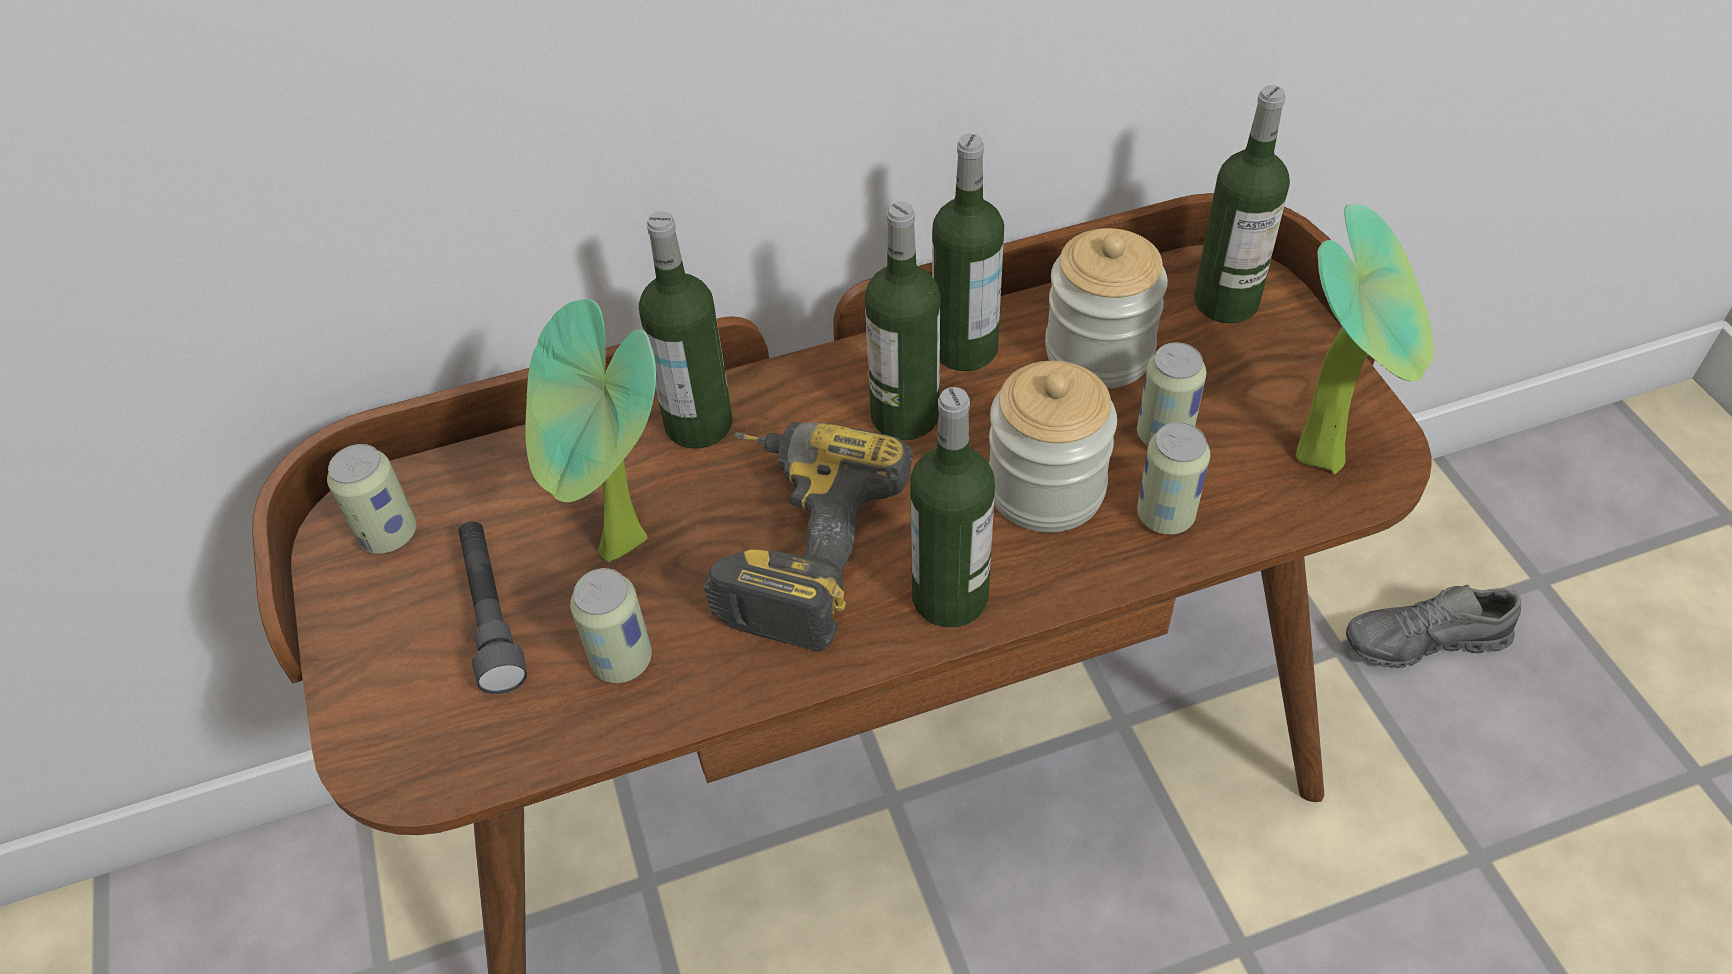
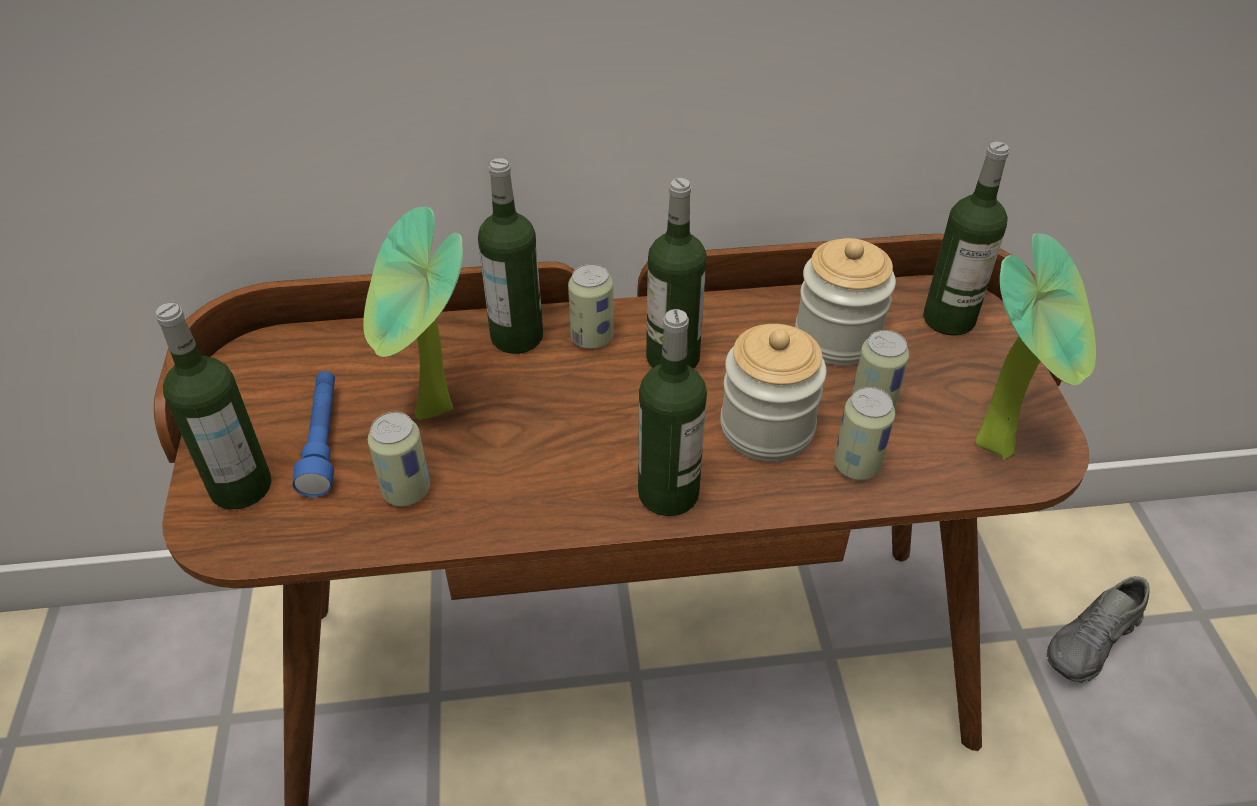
camera: 10 degrees right, 5 degrees down
(389, 534) = (270, 372): can -> can (592, 338)
(491, 615) = (323, 441): grey flashlight -> blue flashlight
(790, 543) = (558, 431): power drill -> none
(964, 349) = (733, 318): bottle -> bottle (241, 487)
(1424, 641) = (1092, 642): grey shoe -> grey shoe turned 45 degrees counterclockwise

